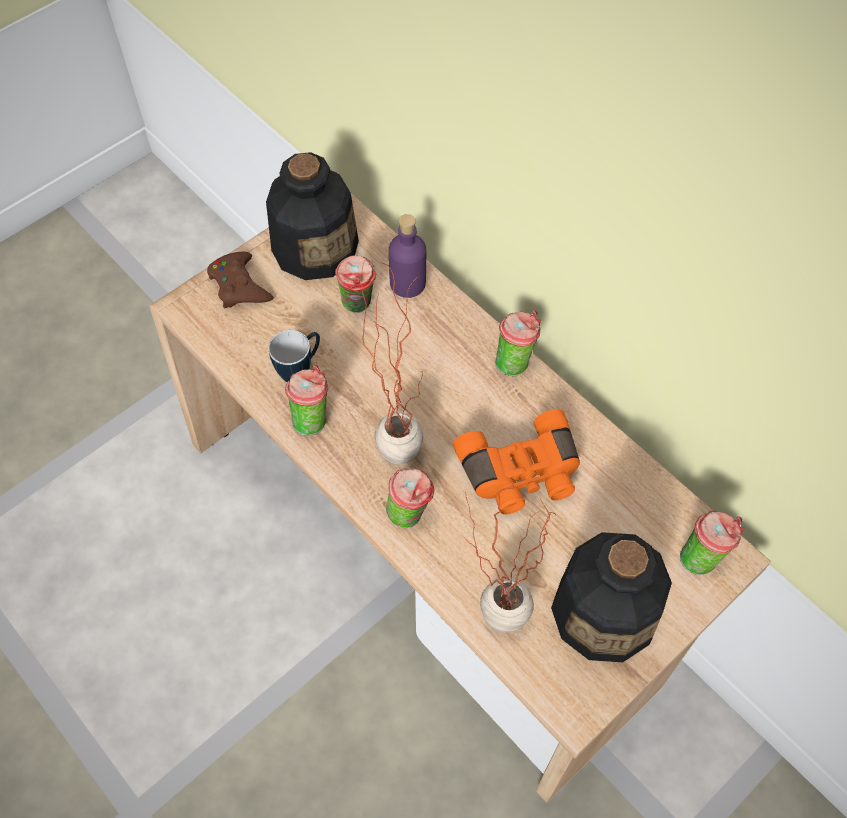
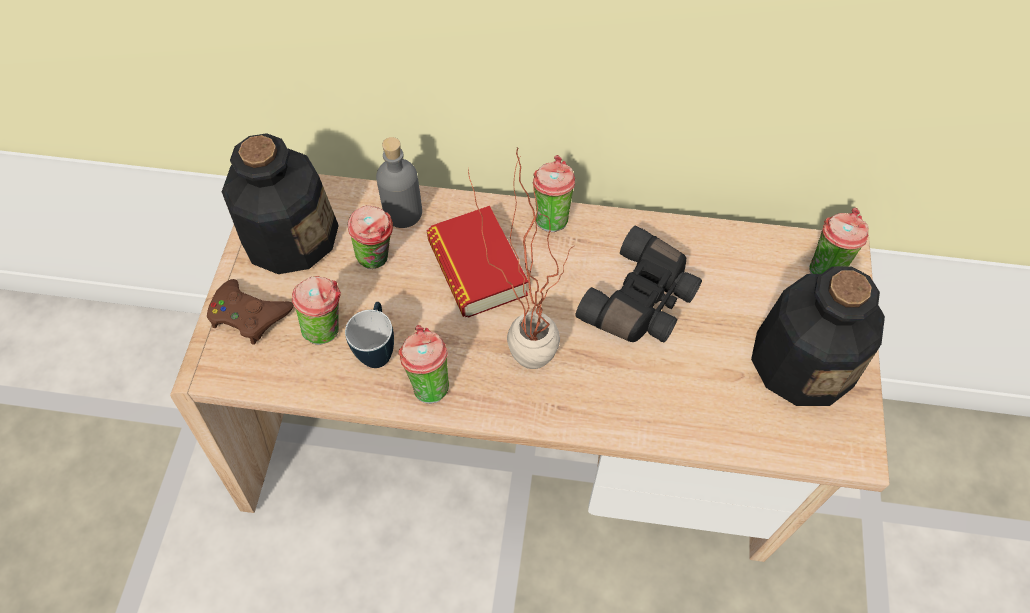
camera: 40 degrees left, 0 degrees up
(408, 283) = (403, 212): purple bottle -> grey bottle
(411, 514) = (589, 400): cup -> cup (327, 328)
(422, 361) = (477, 268): none -> book
(487, 620) = (729, 436): potted plant -> none
(521, 474) = (642, 302): orange binoculars -> black binoculars

